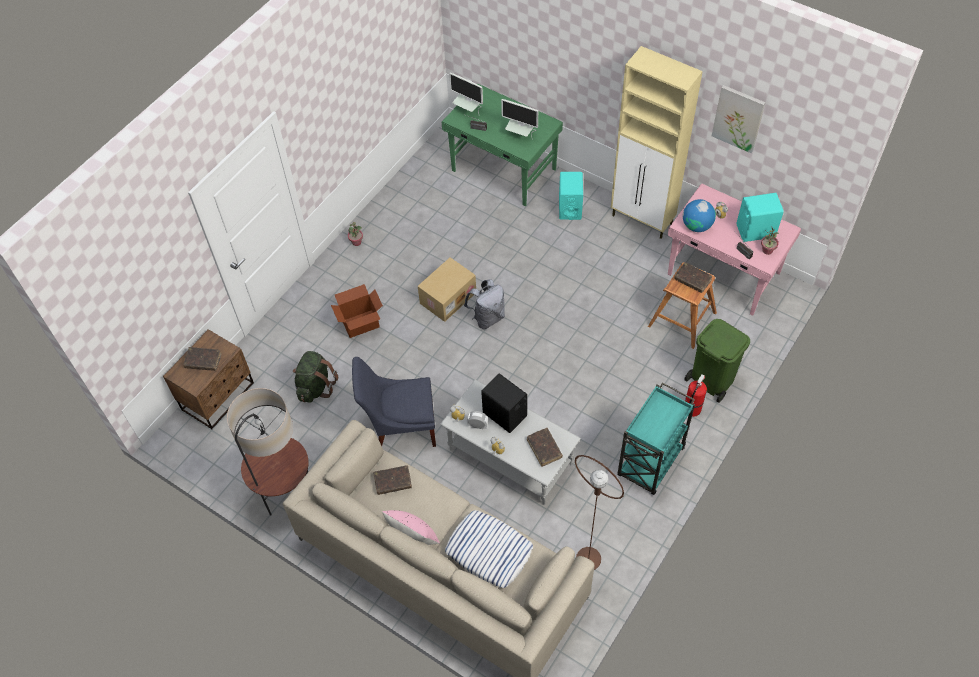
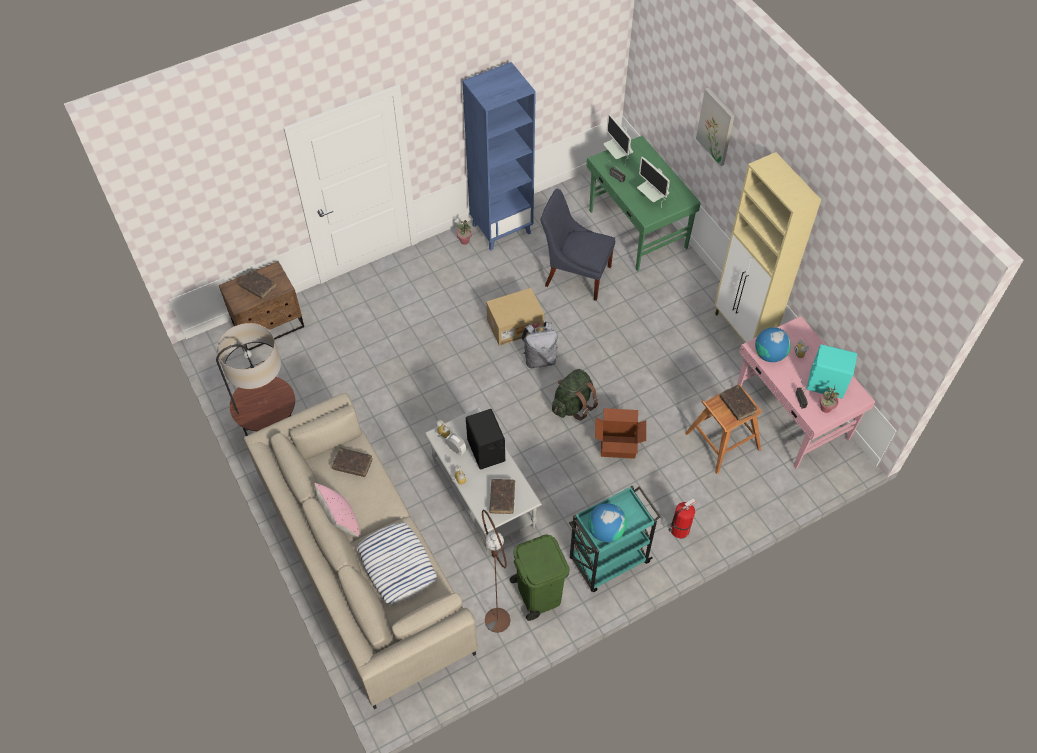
camera: 25 degrees right, 0 degrees up
(315, 387) = (353, 354): green backpack -> green backpack (573, 405)
(361, 324) = (424, 316): cardboard box -> cardboard box (618, 447)
(383, 218) = (501, 228): none -> blue bookcase
(400, 427) = (403, 422): blue chair -> blue chair (575, 274)
(570, 208) = (678, 290): turquoise speaker -> none
(657, 432) = (606, 531): none -> globe
(711, 379) = (715, 511): green trash can -> green trash can (538, 593)
(738, 118) = (843, 262): picture -> picture (716, 126)

